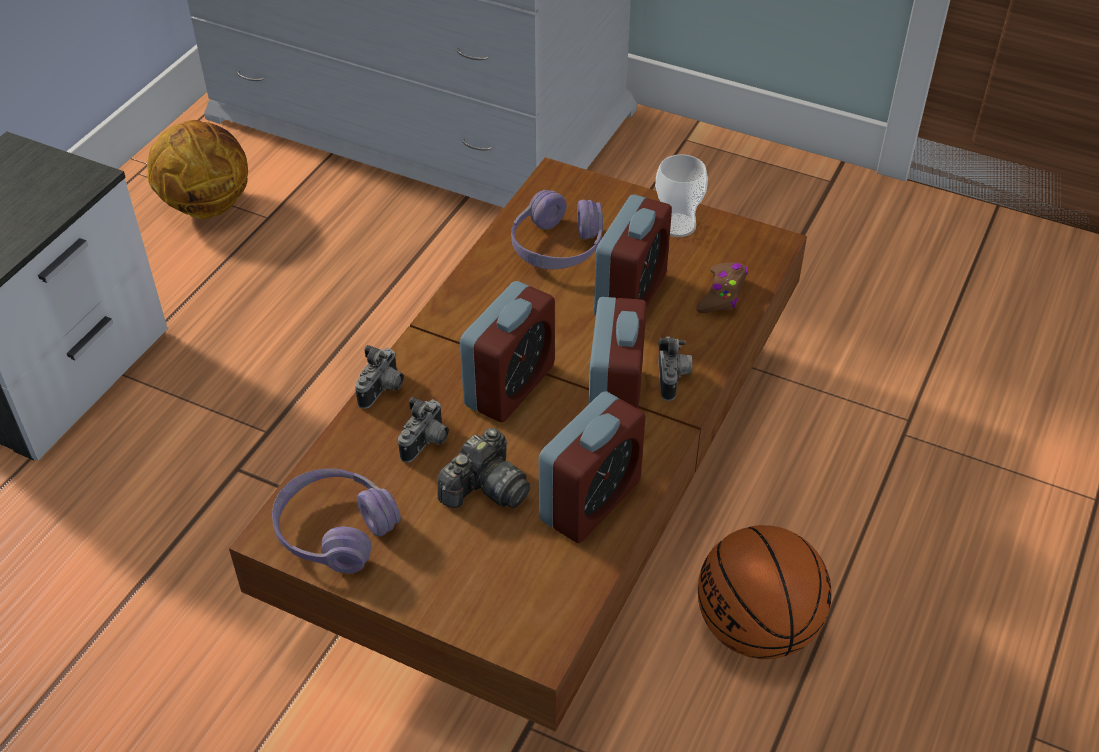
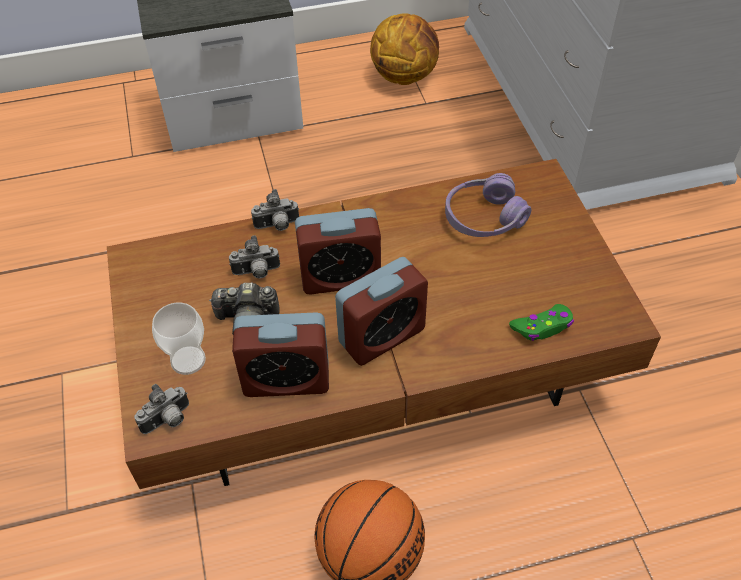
camera: 50 degrees right, 5 degrees up
(335, 531) = (155, 279): purple headphones -> none
(630, 295) = (483, 281): alarm clock -> none
(673, 379) = (434, 352): camera -> camera (168, 421)
(677, 225) = (578, 261): cup -> cup (188, 360)
(722, 294) = (542, 327): brown game controller -> green game controller

